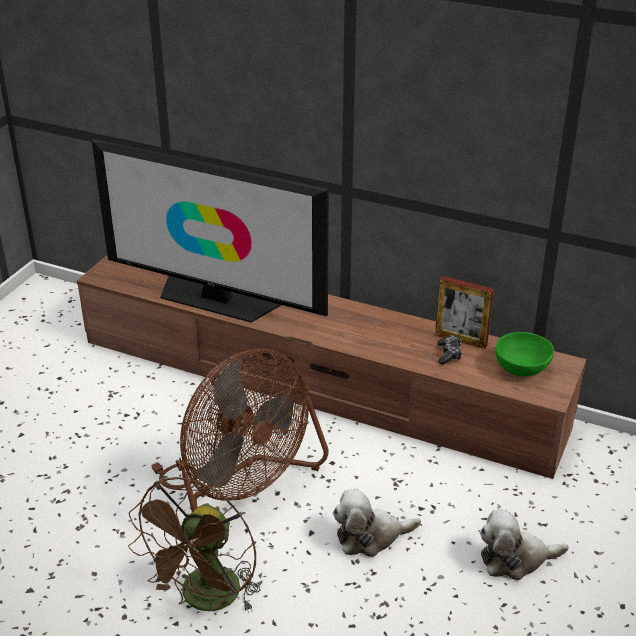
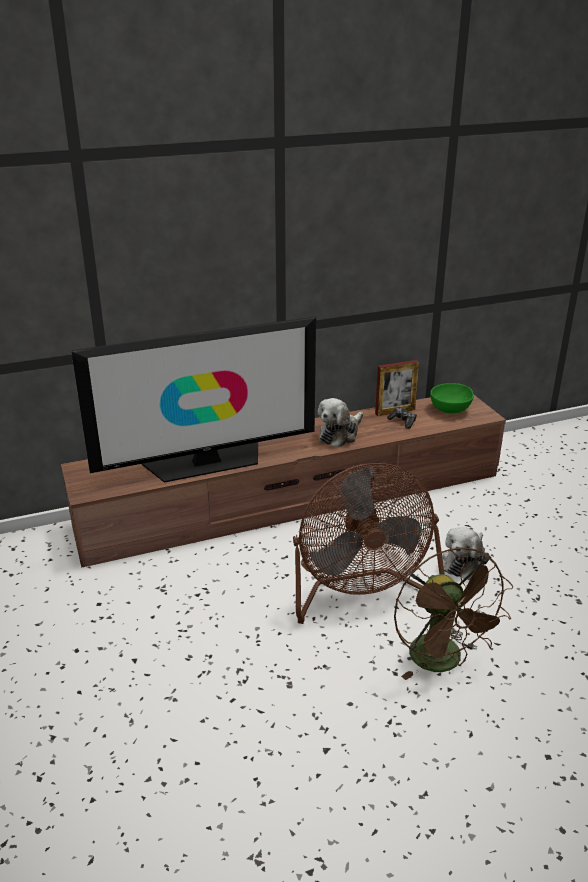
camera: 45 degrees left, 5 degrees down
(235, 493) = (354, 591): brown fan -> brown fan turned 75 degrees clockwise
(515, 559) = (544, 524): plush toy -> plush toy (340, 434)

